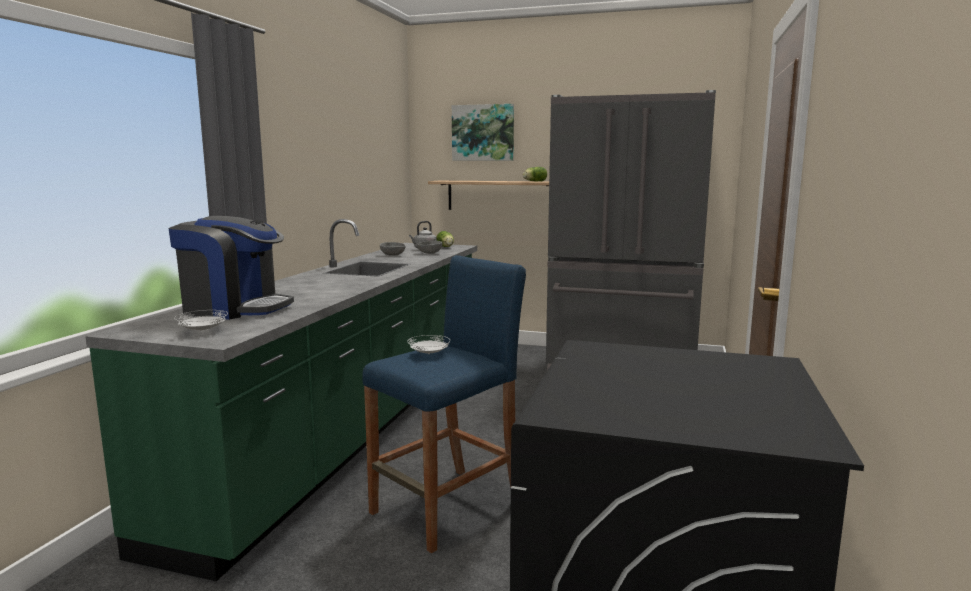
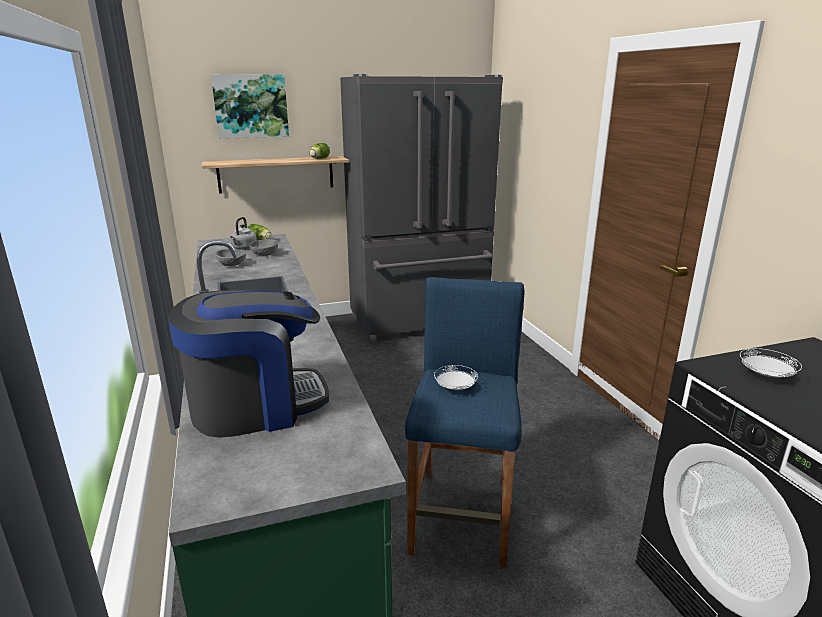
camera: 35 degrees left, 10 degrees up
(202, 331) = (311, 460): white plate -> white plate (766, 376)

